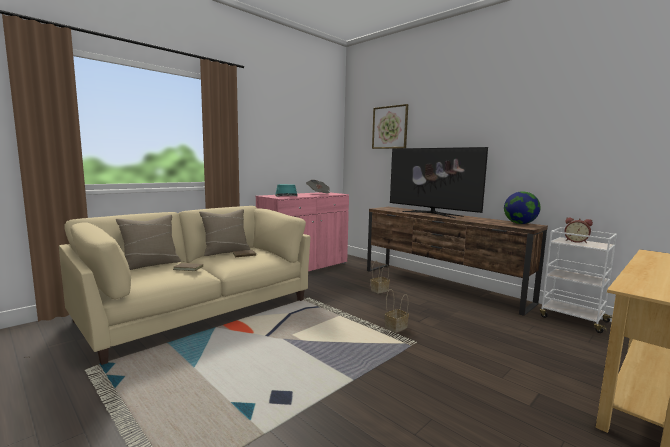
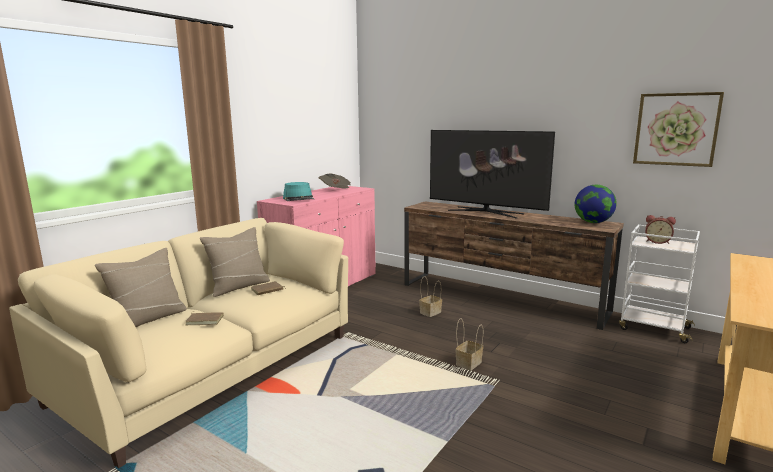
camera: 10 degrees left, 5 degrees up
(390, 127) = (422, 100): picture -> picture (676, 129)

